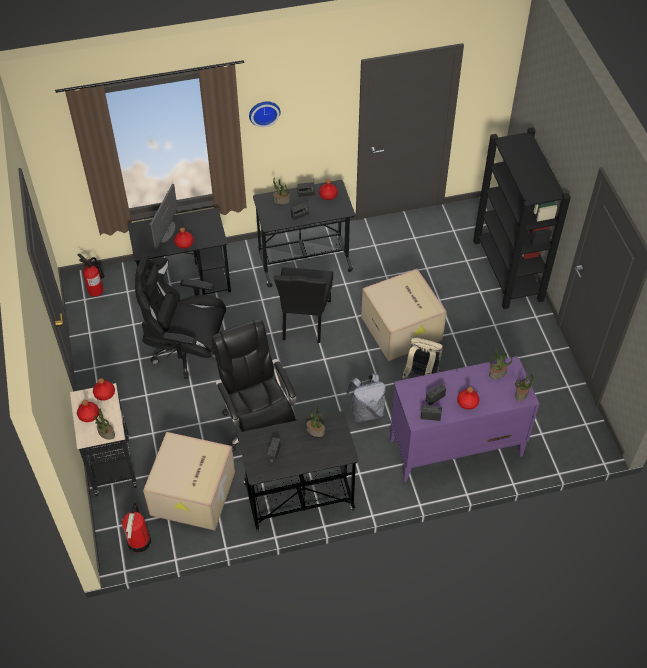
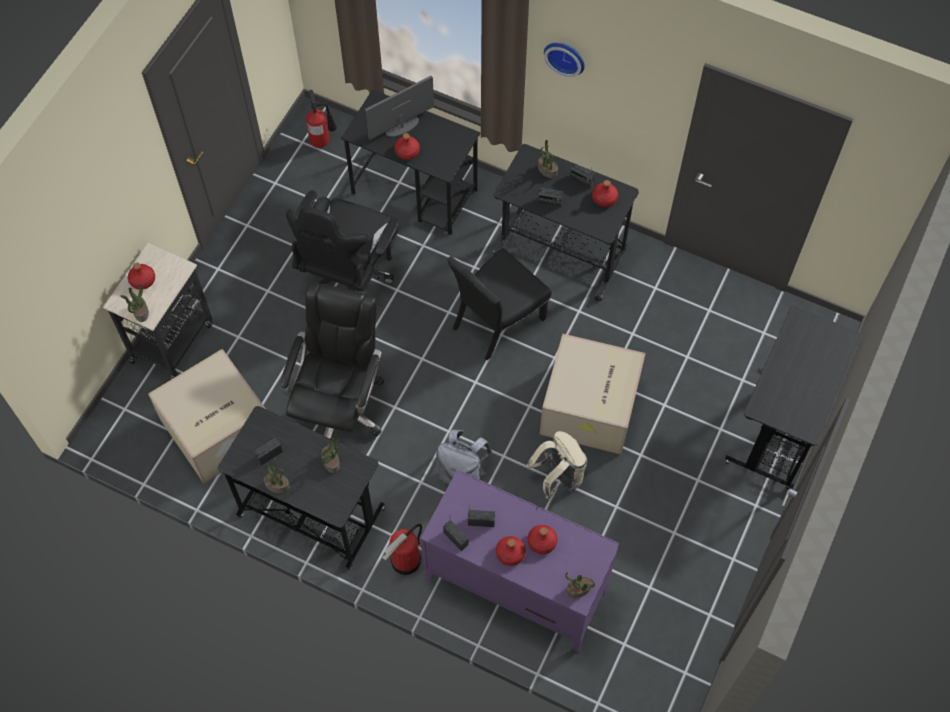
camera: 40 degrees right, 10 degrees up
(104, 393) = (176, 267): red bottle -> red bottle (541, 541)
(139, 541) = (129, 440): fire extinguisher -> fire extinguisher (406, 561)
(189, 351) = (350, 273): black office chair -> black office chair turned 120 degrees counterclockwise
(497, 373) = (576, 545): potted plant -> potted plant (278, 485)
(508, 270) = (779, 426): black bookcase -> black desk

